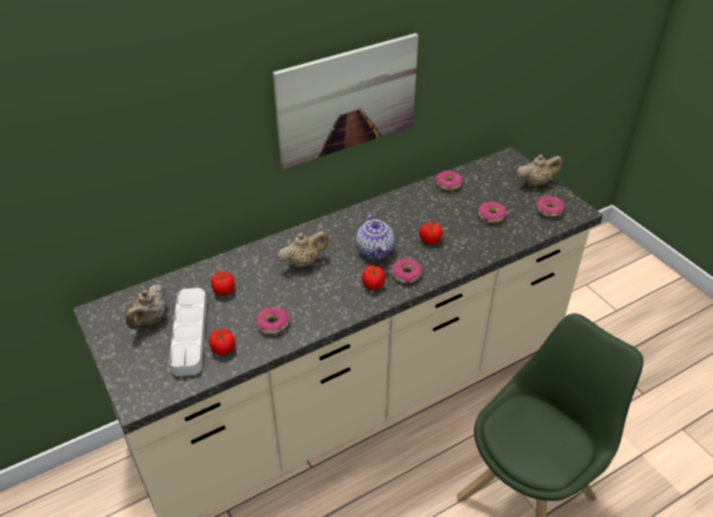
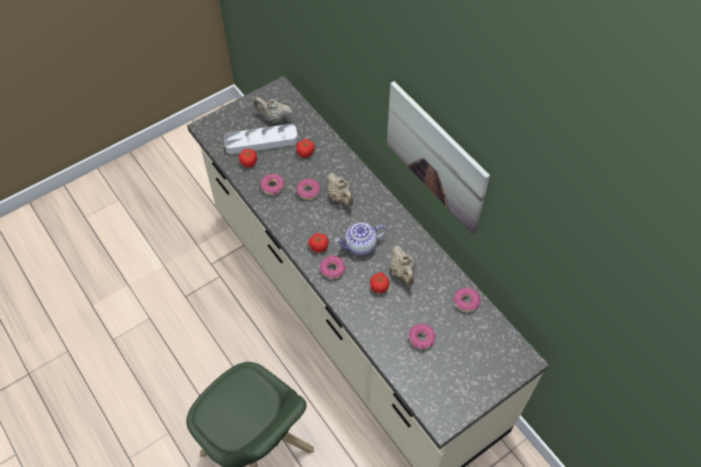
camera: 85 degrees right, 15 degrees up
(536, 183) = (484, 384): beige teapot -> beige teapot (403, 272)
(549, 210) = (438, 392): donut -> donut (308, 191)

